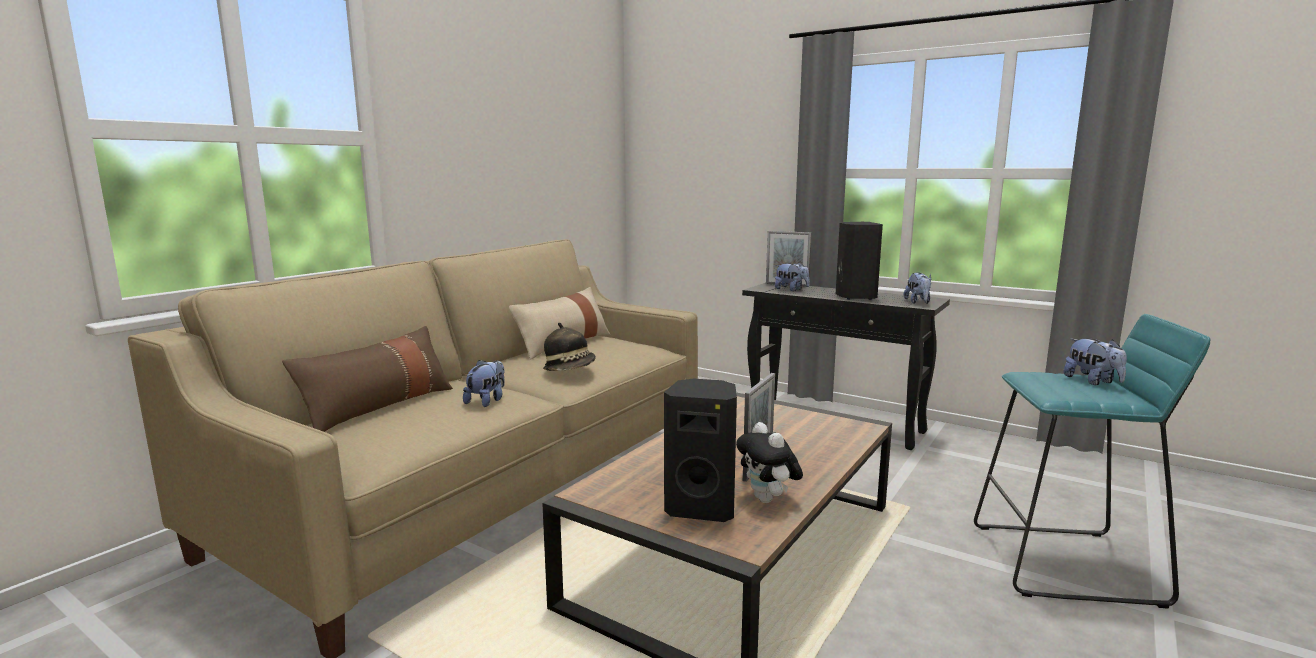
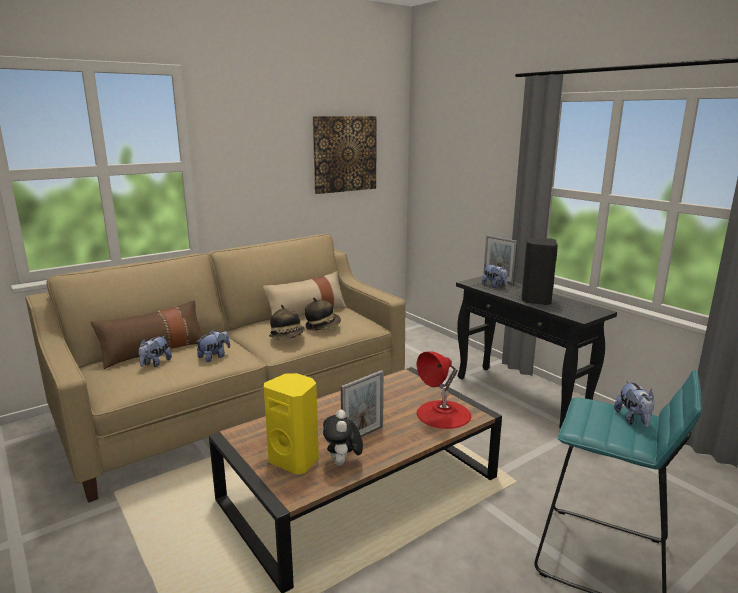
camera: 20 degrees right, 5 degrees up
(560, 141) = (344, 154): none -> picture
(604, 354) = (322, 326): none -> hat
(701, 508) = (295, 460): black speaker -> yellow speaker
(828, 431) = (443, 414): none -> red table lamp
(918, 302) = (581, 313): plush toy -> plush toy (155, 363)

